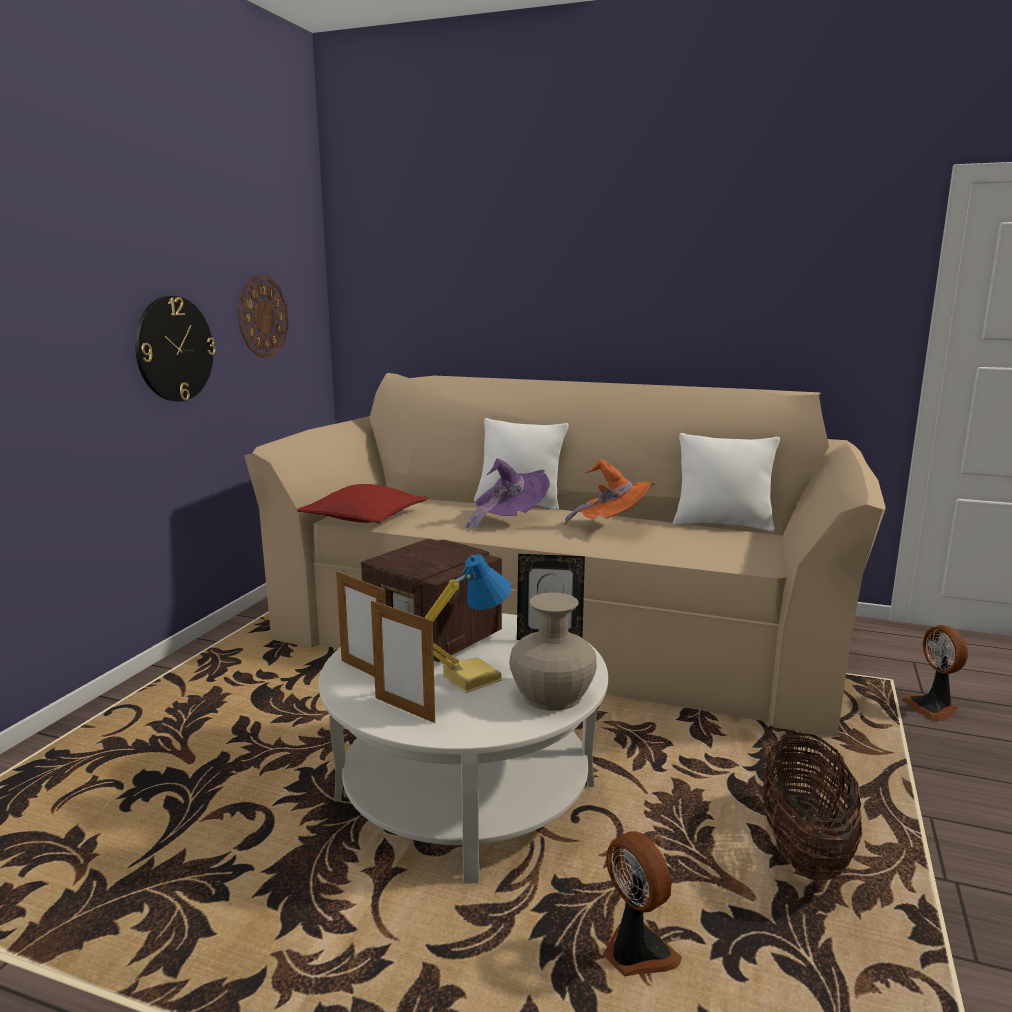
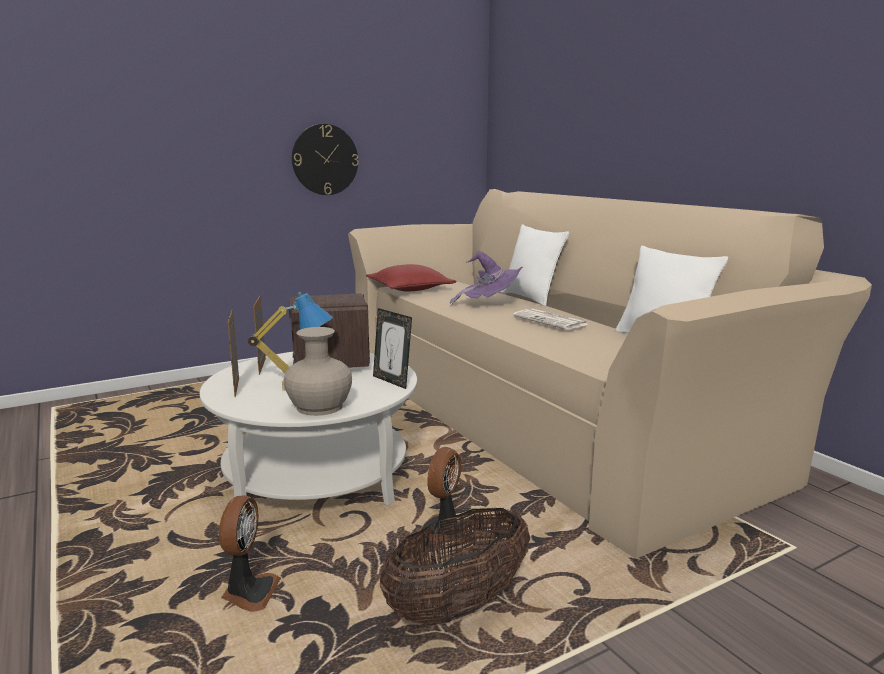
camera: 40 degrees right, 0 degrees up
(262, 316) = (411, 143): wall clock -> none
(614, 526) = (551, 320): orange hat -> newspaper
(933, 707) = (799, 584): fan -> fan (441, 532)

